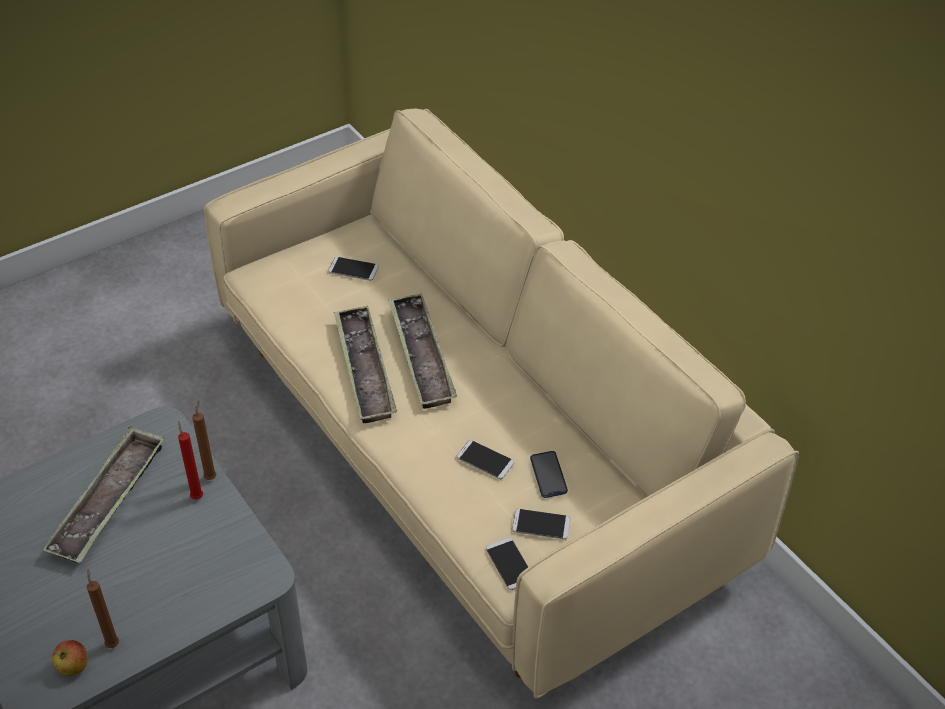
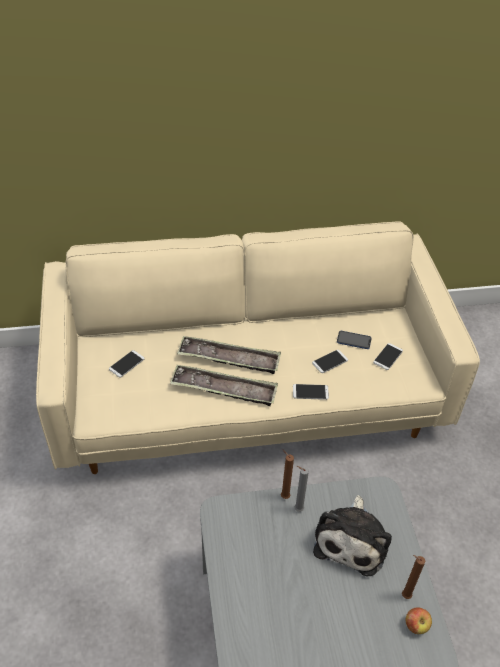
camera: 65 degrees left, 0 degrees up
(109, 500) = (275, 564): tray -> none
(175, 565) = (352, 539): none -> plush toy
(196, 496) = (297, 509): red candle -> grey candle
(510, 564) = (410, 380): phone -> phone (310, 392)

